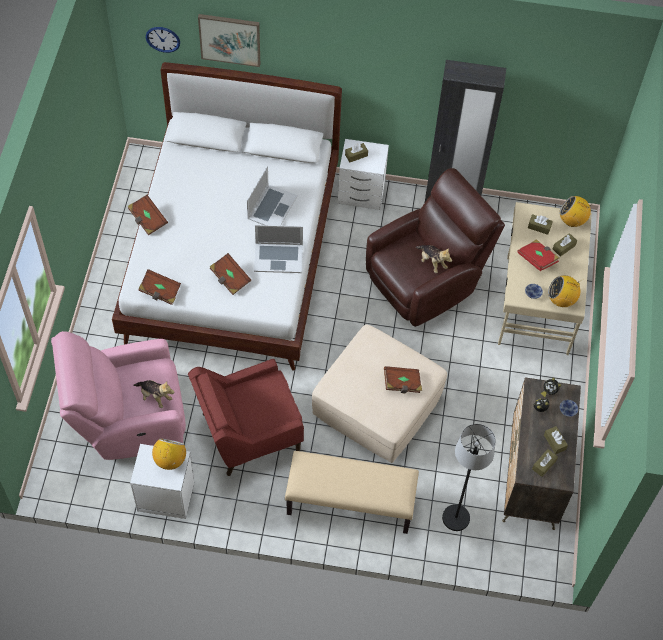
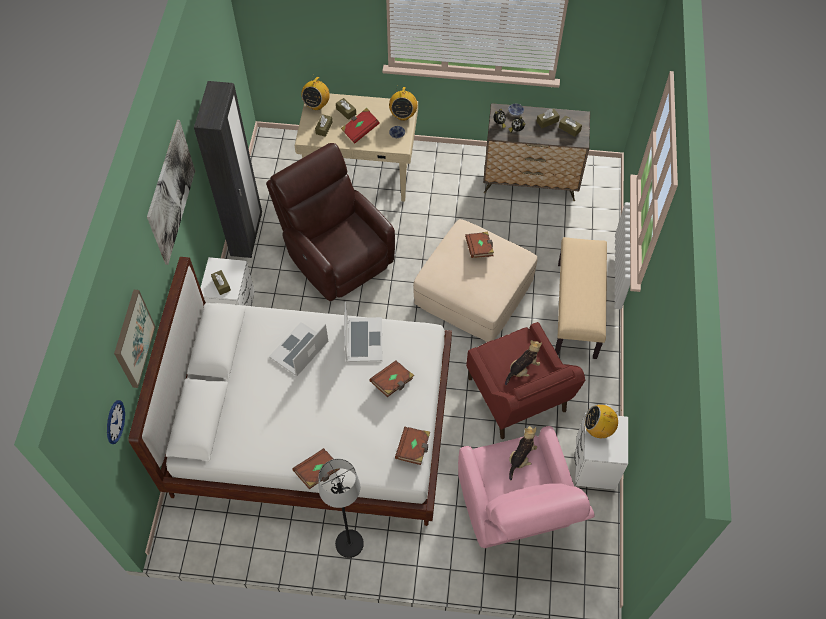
camera: 90 degrees left, 0 degrees up
(272, 207) = (299, 349): laptop -> laptop turned 75 degrees counterclockwise
(374, 50) = (171, 192): none -> picture
(432, 262) = (346, 226): plush toy -> plush toy (522, 369)
(455, 518) = (577, 232): black floor lamp -> black floor lamp (349, 544)

